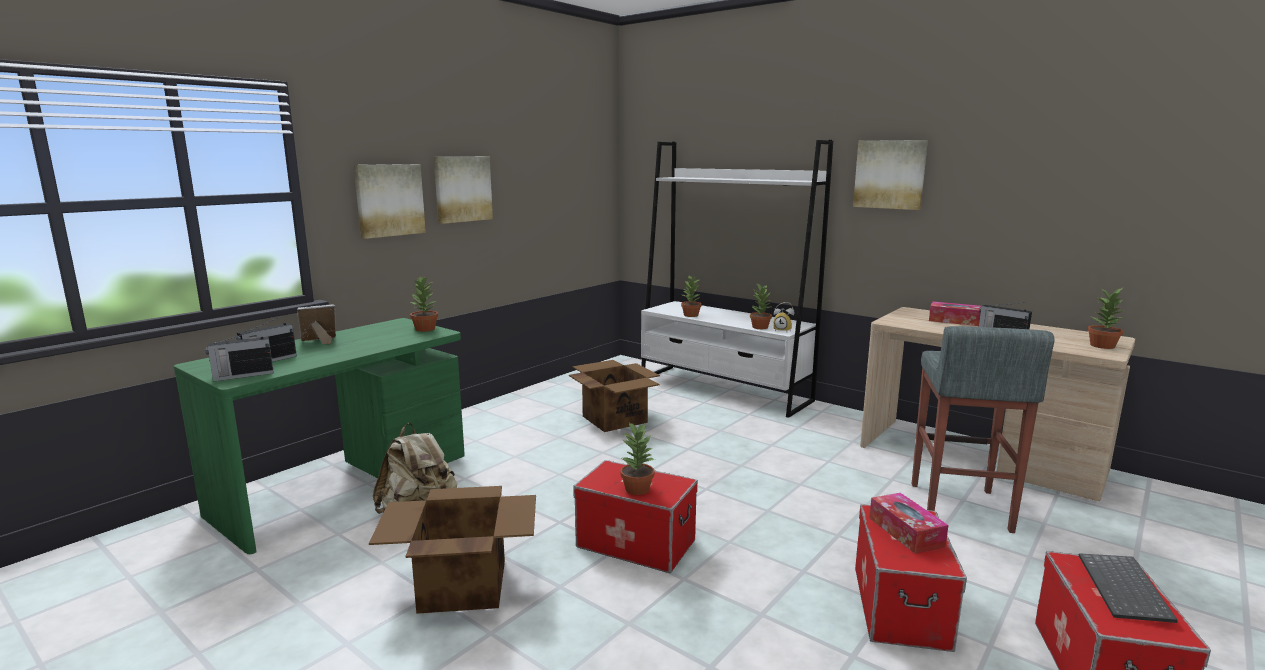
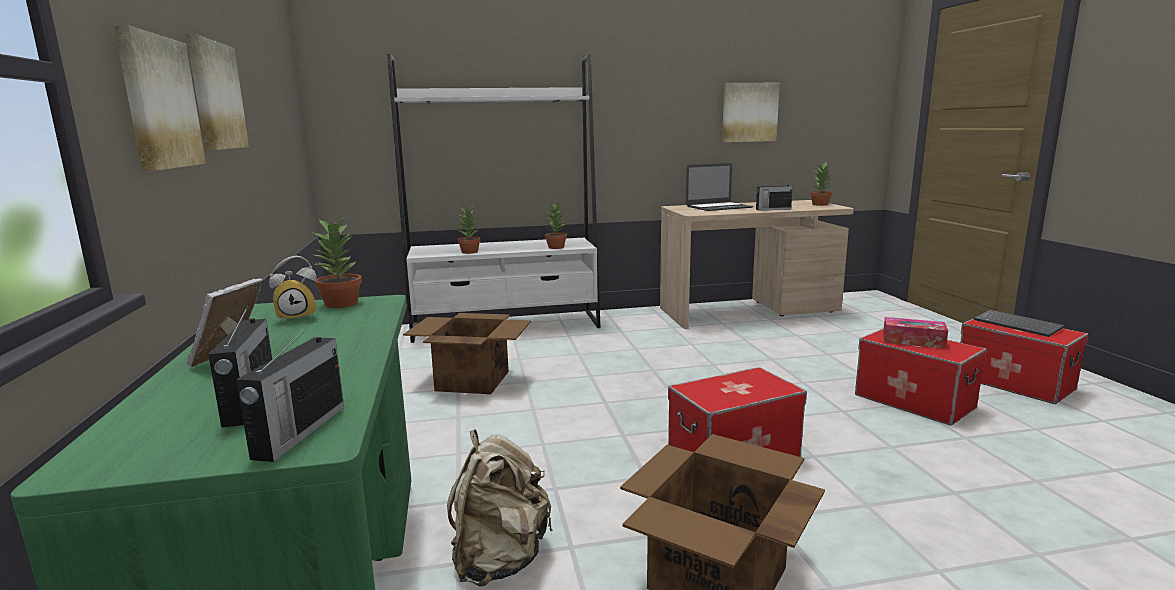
camera: 50 degrees left, 0 degrees up
(637, 489) = (751, 391): potted plant -> none
(783, 330) = (579, 245): alarm clock -> alarm clock (298, 317)
(890, 174) = (636, 90): picture -> picture (749, 112)
(954, 321) = (719, 207): tissue box -> laptop
(958, 507) = (805, 340): grey stool -> none

